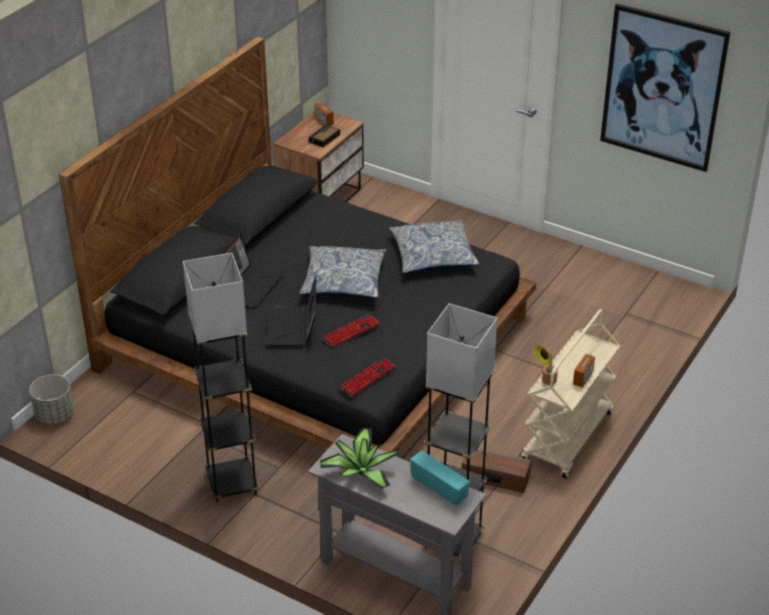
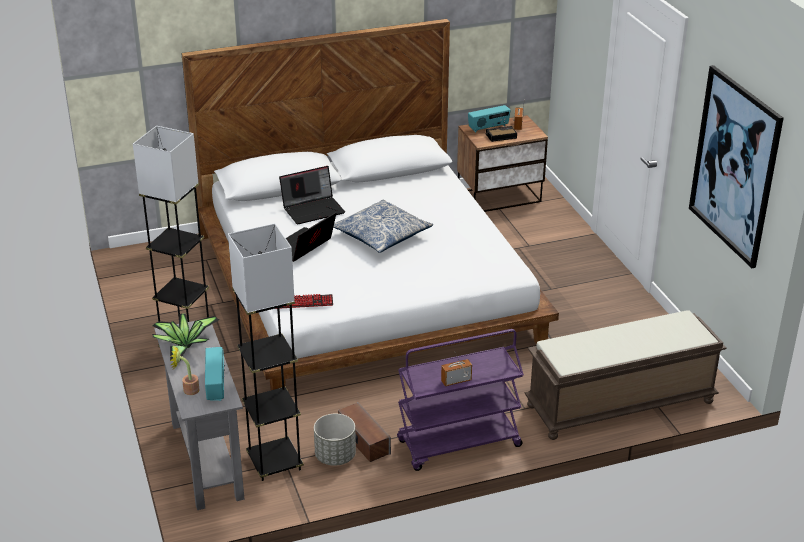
camera: 40 degrees right, 5 degrees down
(54, 415) = (142, 251): grey planter -> grey planter (335, 456)
(302, 134) = (488, 128): none -> radio
(317, 341) = (366, 287): black bed -> white bed
(351, 332) = (336, 268): keyboard -> none
(433, 255) = (474, 248): pillow -> none
(546, 381) = (424, 368): potted plant -> potted plant (188, 390)
(568, 438) = (458, 444): beige cart -> purple cart
(635, 338) = (619, 405): none -> brown bench

